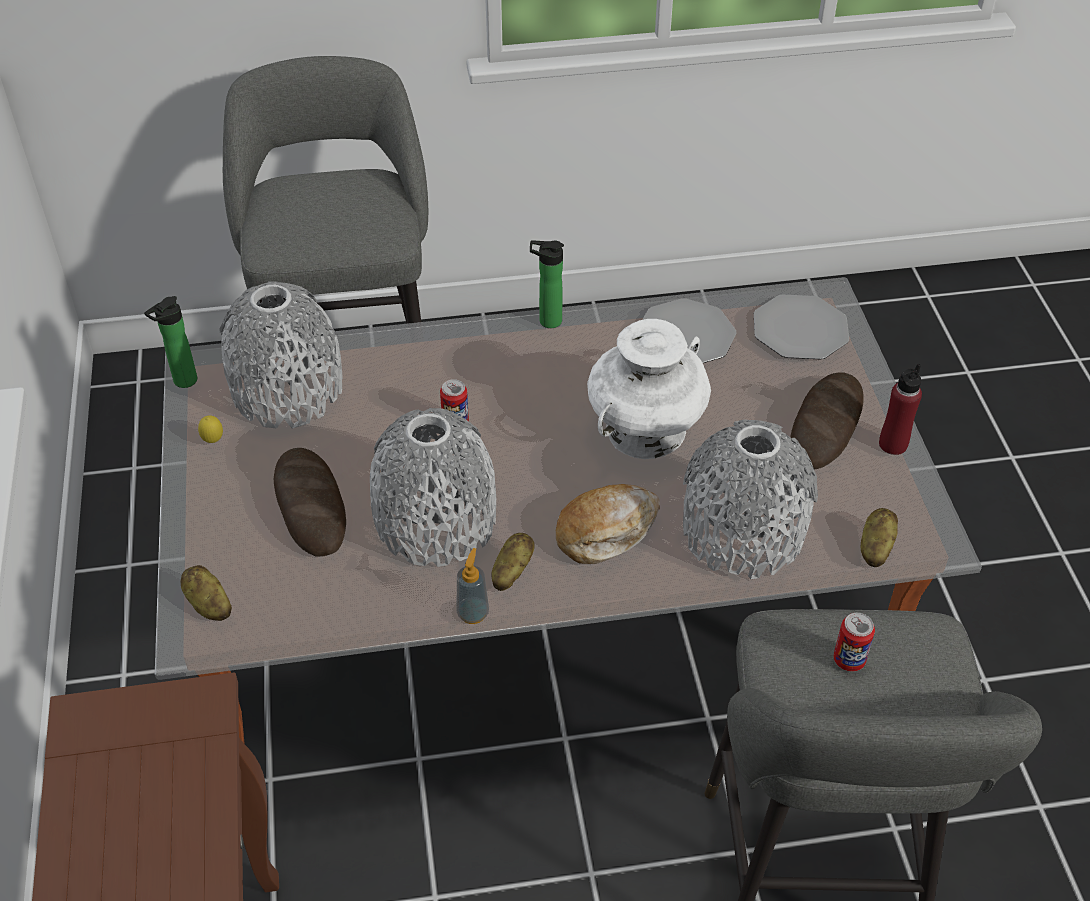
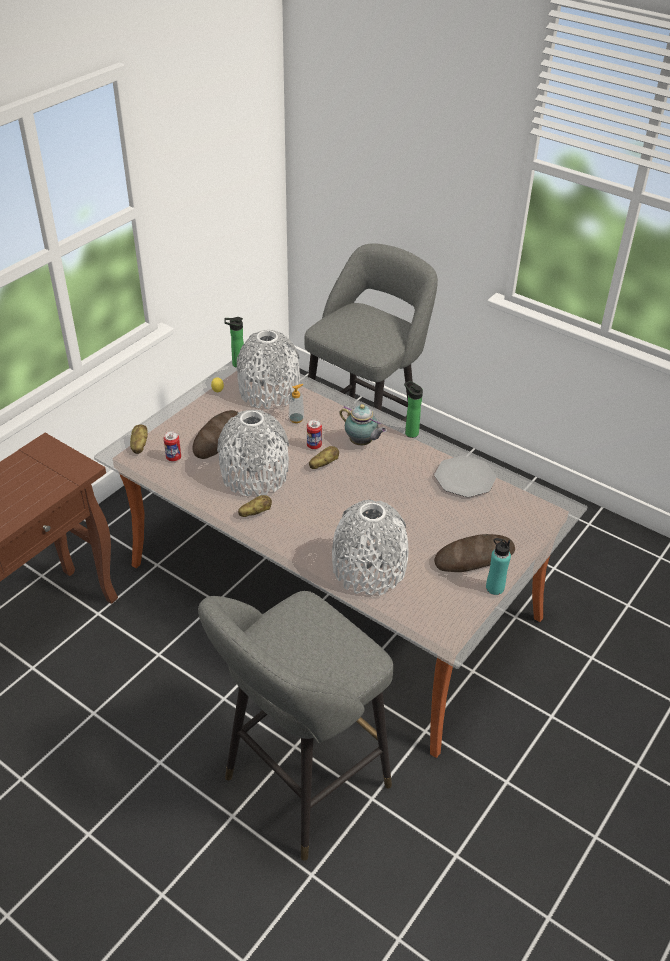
camera: 45 degrees right, 5 degrees down
(473, 613) = (220, 516): soap dispenser -> soap dispenser (296, 419)
(509, 376) = (362, 443): none -> teapot
(606, 531) = (313, 526): bread -> none
(646, 430) = (388, 502): white vase -> none
(800, 330) = (525, 511): plate -> none
(849, 660) = (313, 634): can -> can (173, 457)
(875, 547) = (418, 619): potato -> potato (323, 464)
(892, 444) = (494, 587): red bottle -> turquoise bottle

